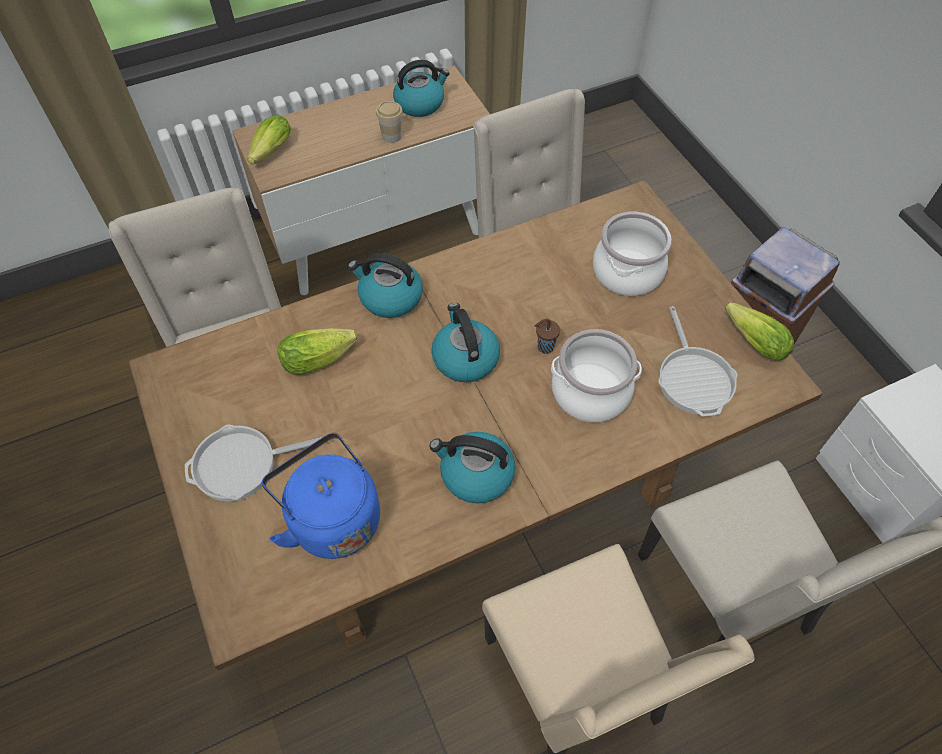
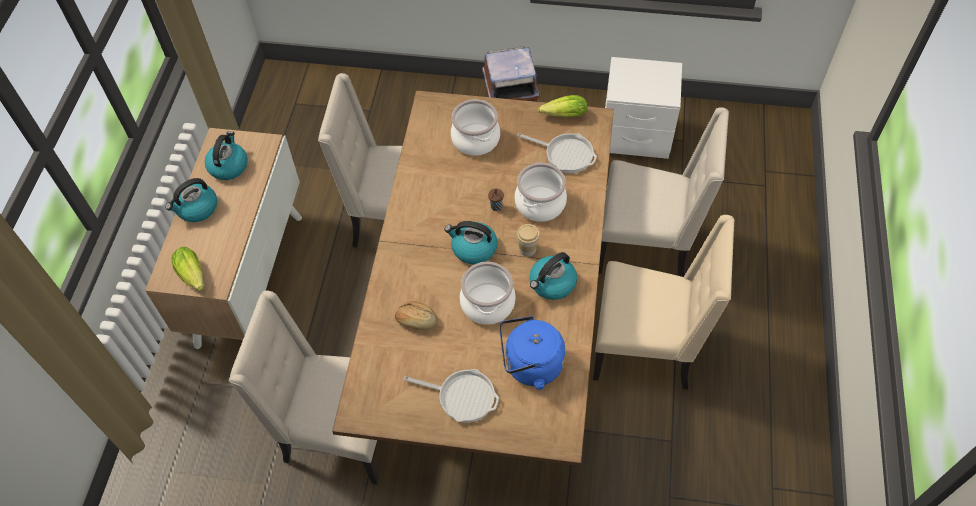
camera: 55 degrees left, 0 degrees up
(242, 465) = (462, 396): frying pan -> frying pan turned 90 degrees counterclockwise
(321, 358) = (416, 320): lettuce -> bread
(389, 297) = (399, 263): kettle -> kettle (197, 208)
(391, 136) = (244, 198): cup -> cup (527, 249)
(394, 416) = (487, 303): none -> cooking pot

